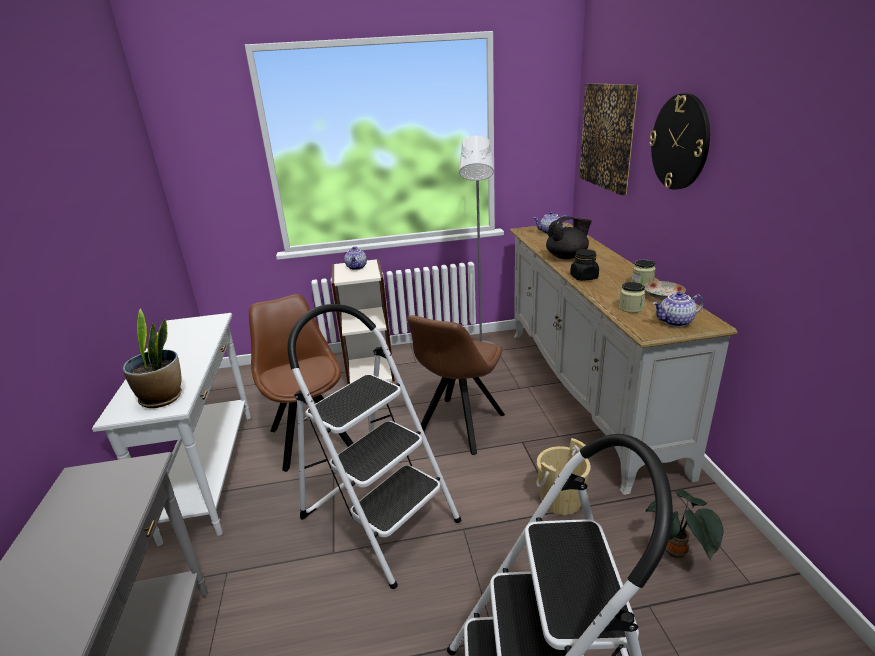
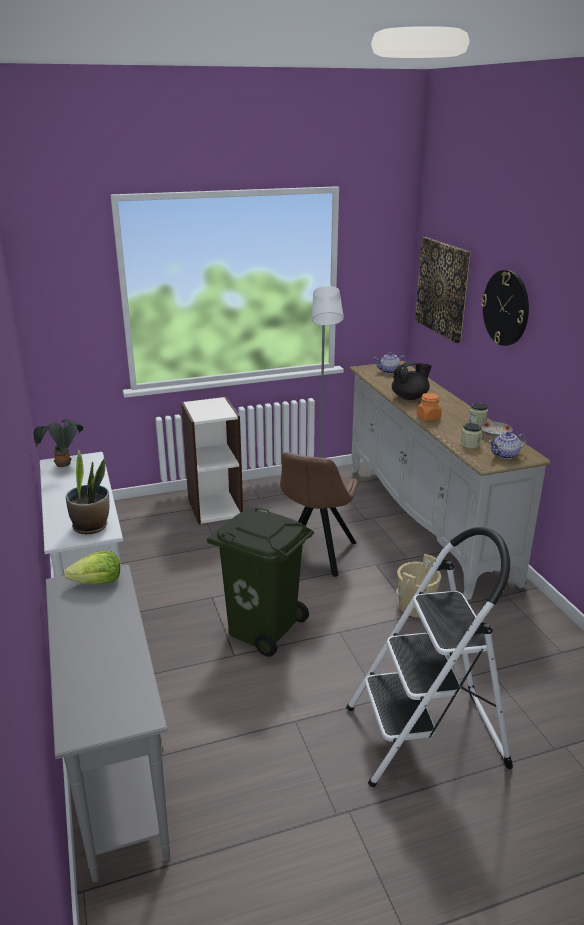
camera: 10 degrees left, 0 degrees up
(117, 477) = (97, 582): none -> lettuce
(310, 438) = (178, 570): brown chair -> none
(357, 267) = (209, 406): teapot -> none
(377, 517) = (263, 628): step ladder -> green trash can
(584, 277) = (428, 417): black jar -> orange jar
(677, 553) = (509, 637): potted plant -> potted plant (64, 465)

